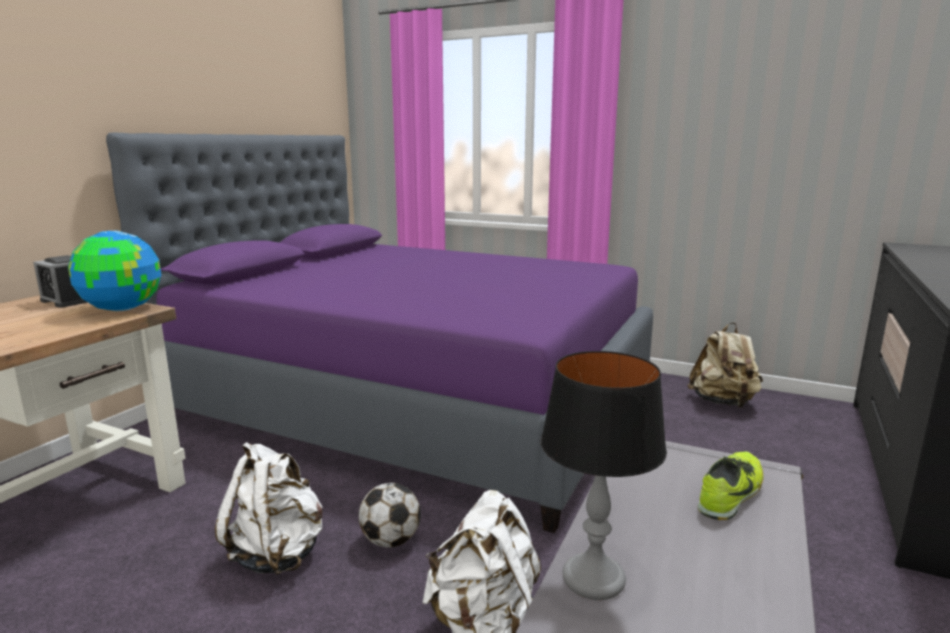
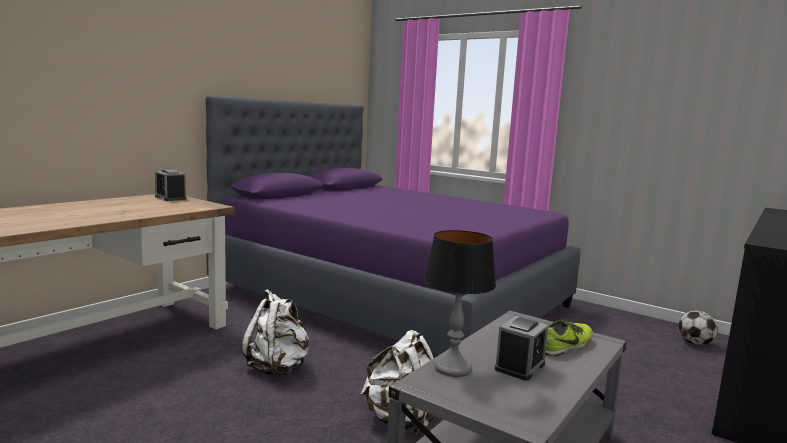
camera: 10 degrees right, 5 degrees down
(122, 309) = (203, 204): globe -> none
(391, 541) = (351, 372): football -> football (695, 343)
(690, 553) = (520, 367): none -> alarm clock
(723, 402) = (630, 326): beige backpack -> none

